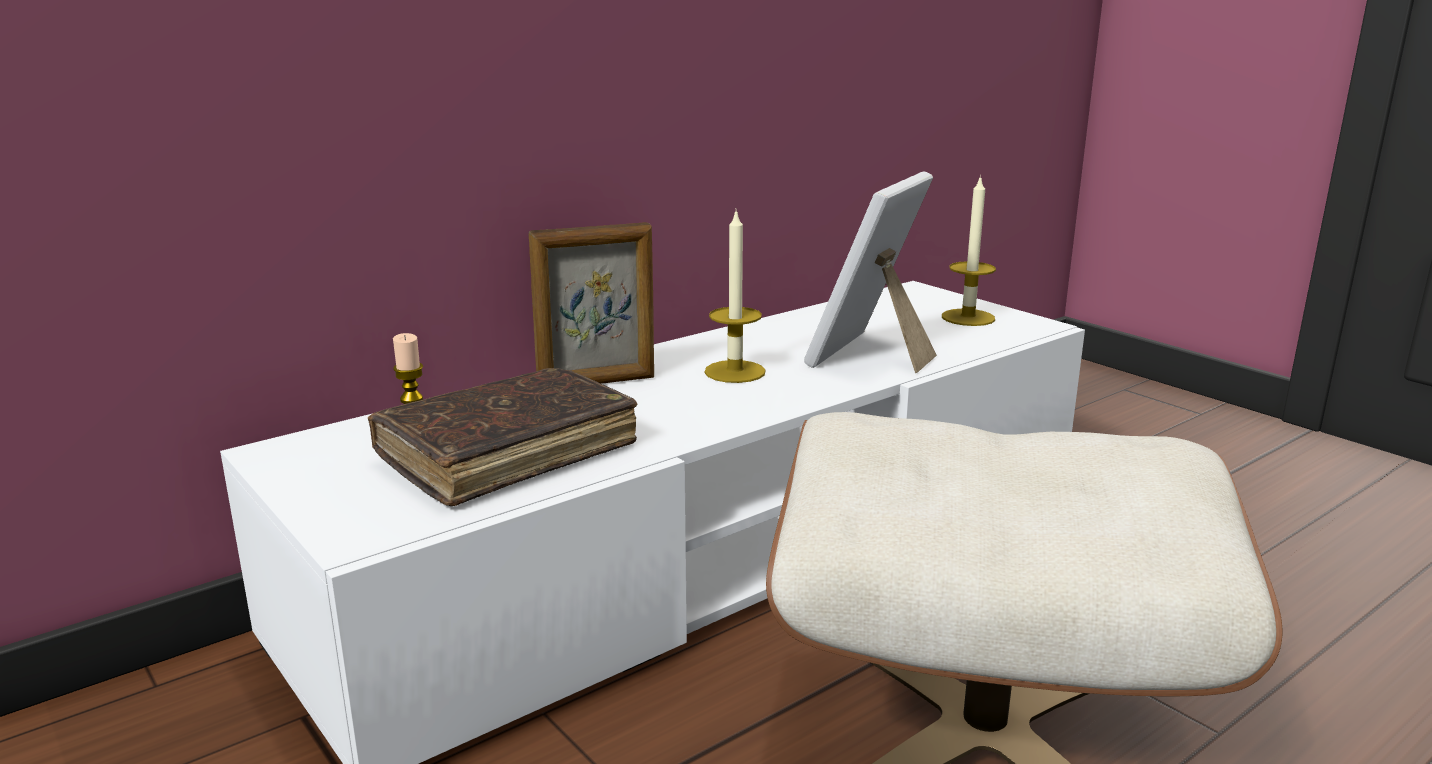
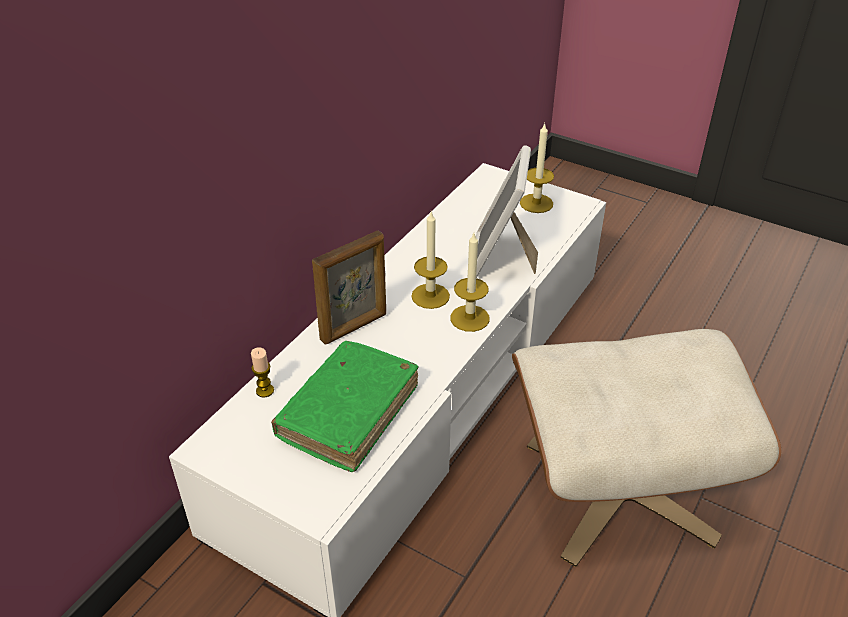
camera: 20 degrees left, 20 degrees up
(508, 453) = (349, 413): brown book -> green book
(777, 398) = (469, 318): none -> candle

